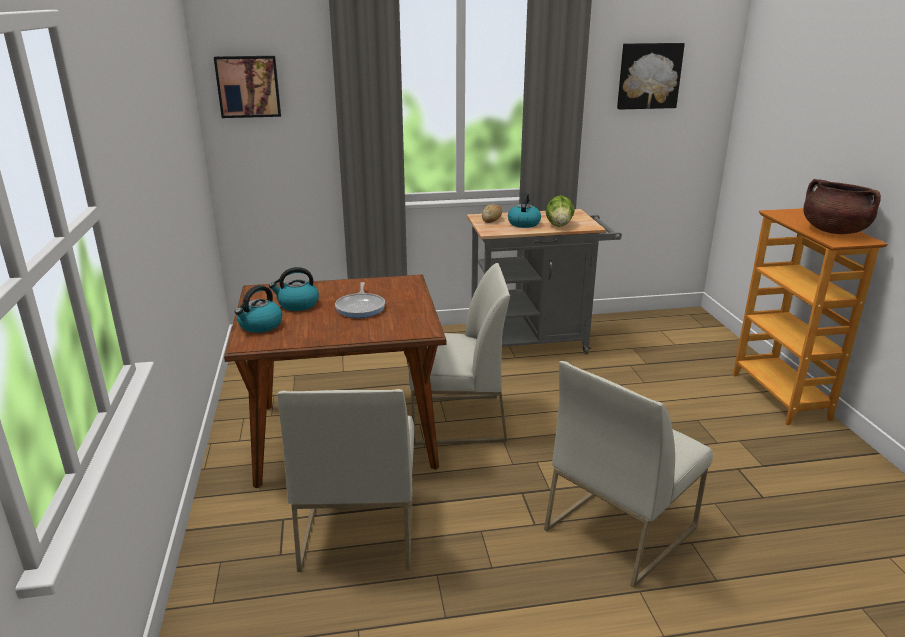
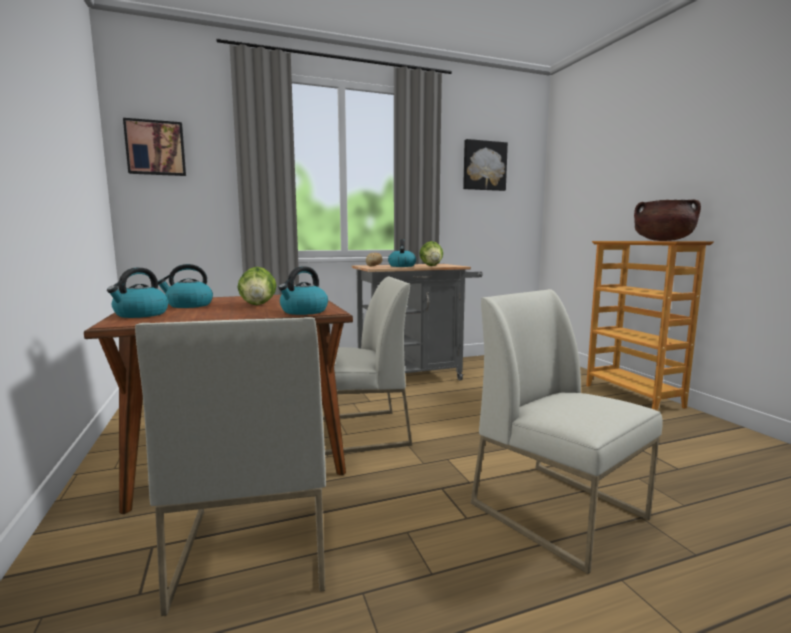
camera: 10 degrees left, 15 degrees down
(361, 307) = (258, 305): frying pan -> lettuce
(402, 329) = (303, 312): none -> kettle
(620, 527) = (560, 511): white chair -> white chair turned 105 degrees clockwise

